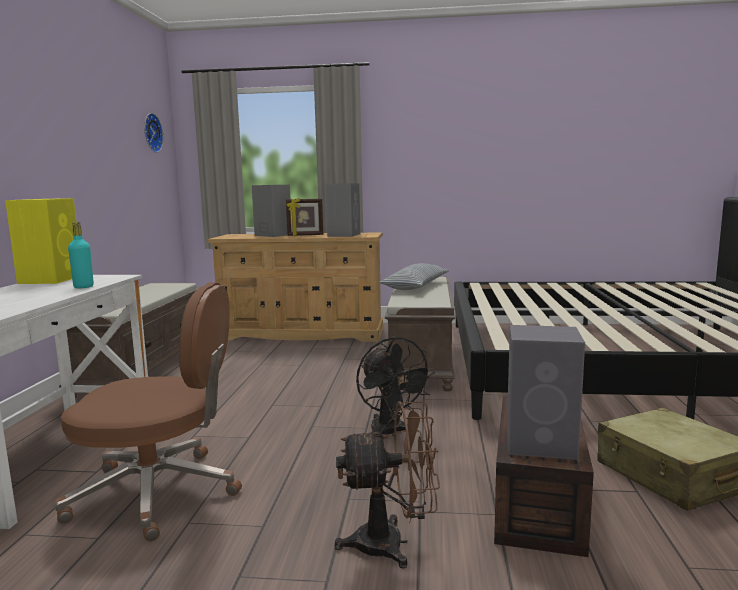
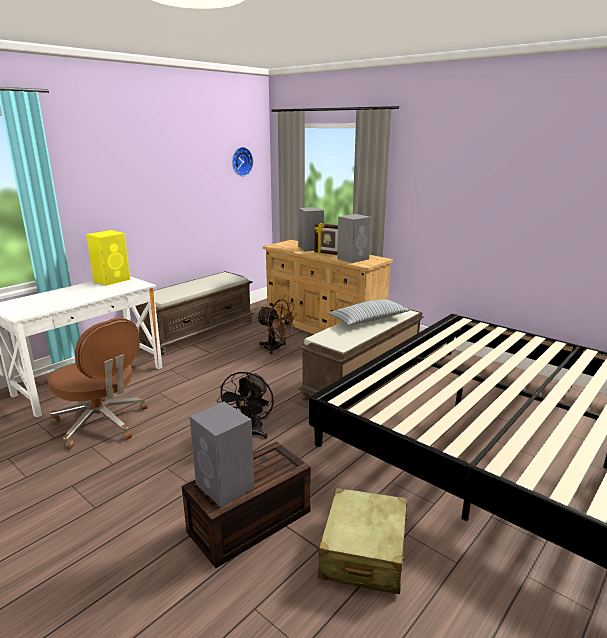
camera: 35 degrees right, 10 degrees up
(83, 287) = (108, 293): turquoise bottle -> none
(392, 543) = (145, 504): brown fan -> brown fan (276, 348)

